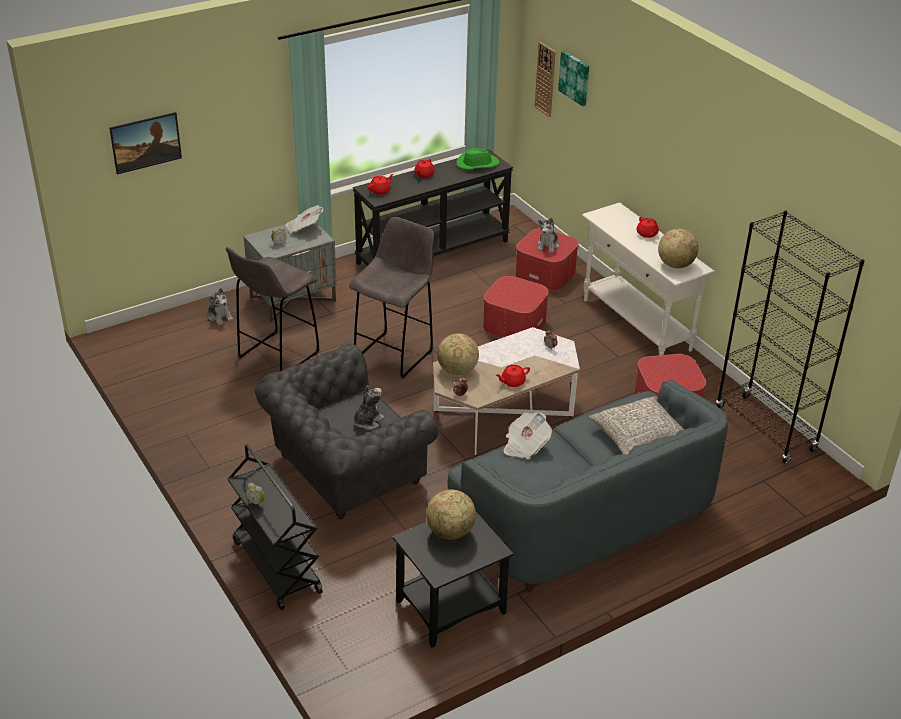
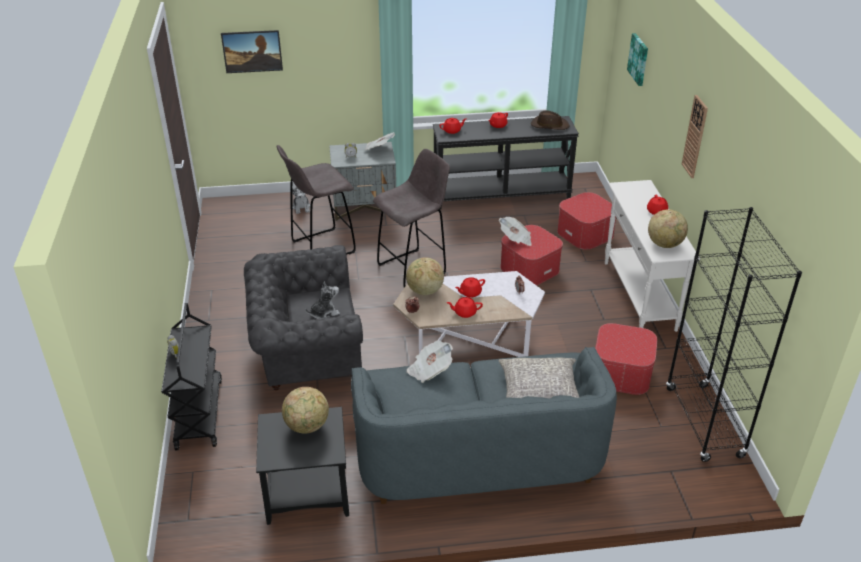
camera: 25 degrees right, 0 degrees up
(477, 164) = (549, 125): green hat -> brown hat
(498, 295) = (515, 239): none -> newspaper
(503, 361) = (470, 293): none -> red teapot
(545, 79) = (623, 59): wall clock -> wall clock (695, 137)
(548, 245) = (588, 208): plush toy -> none

